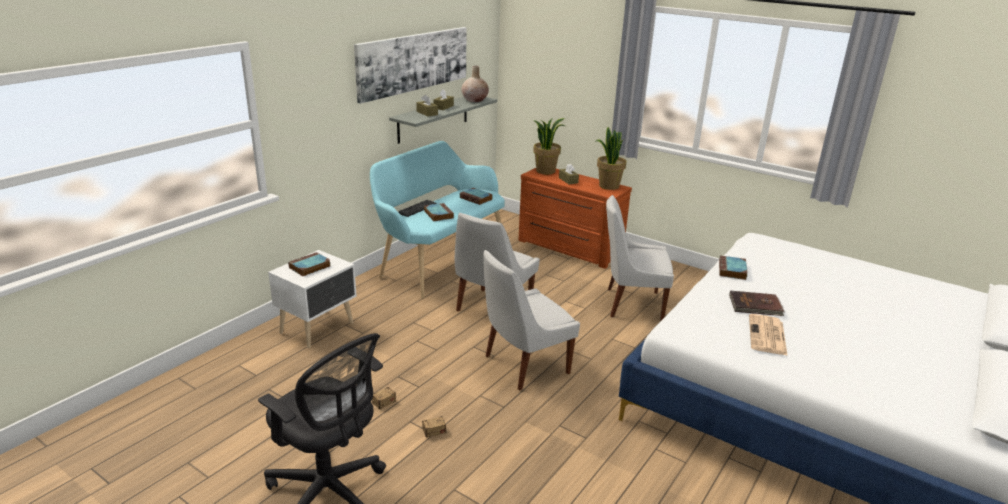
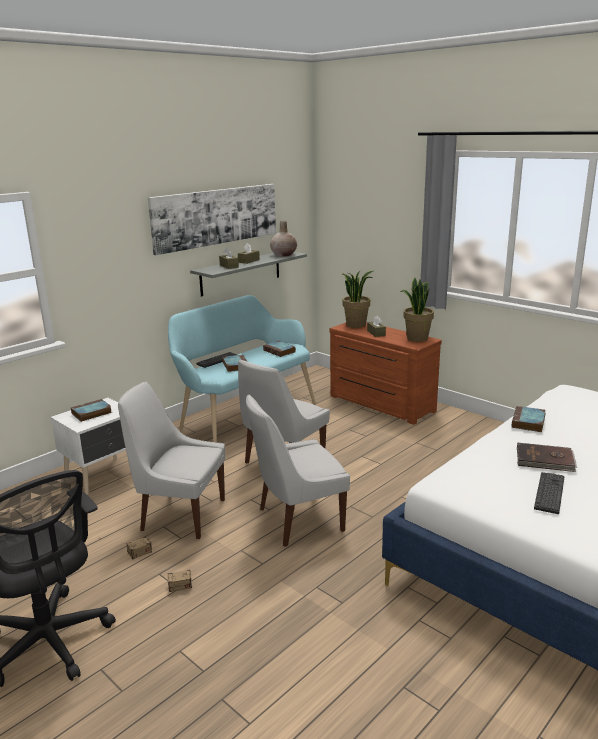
camera: 10 degrees right, 5 degrees down
(631, 304) = (432, 461): white chair -> white chair (180, 514)
(767, 336) = (549, 493): newspaper -> keyboard

